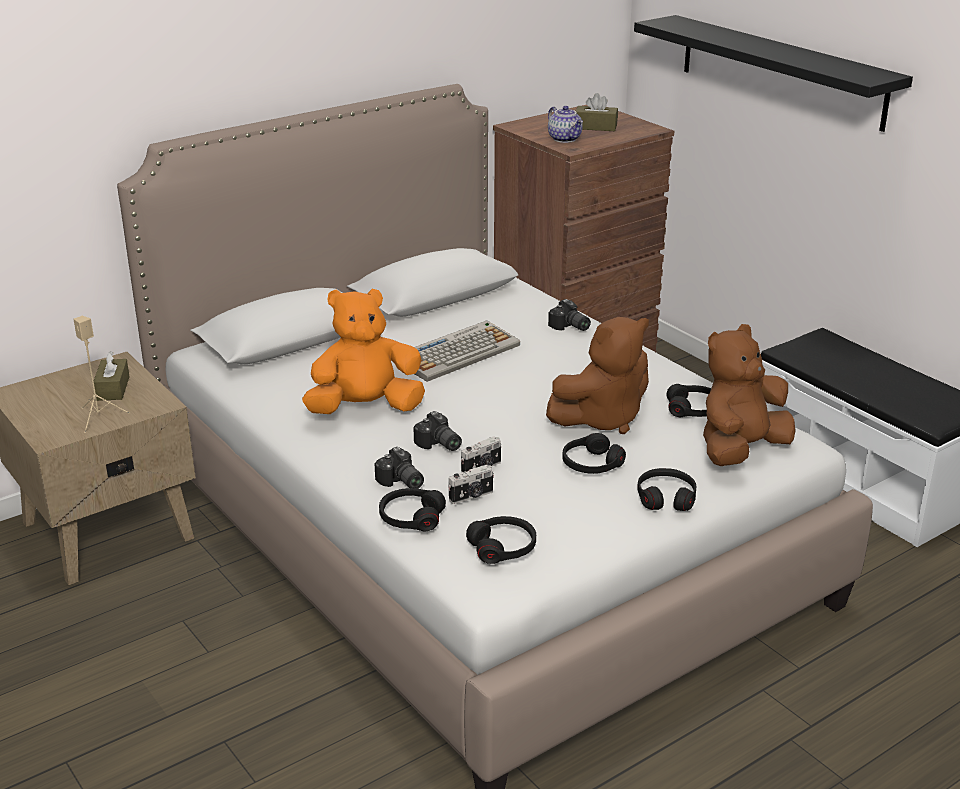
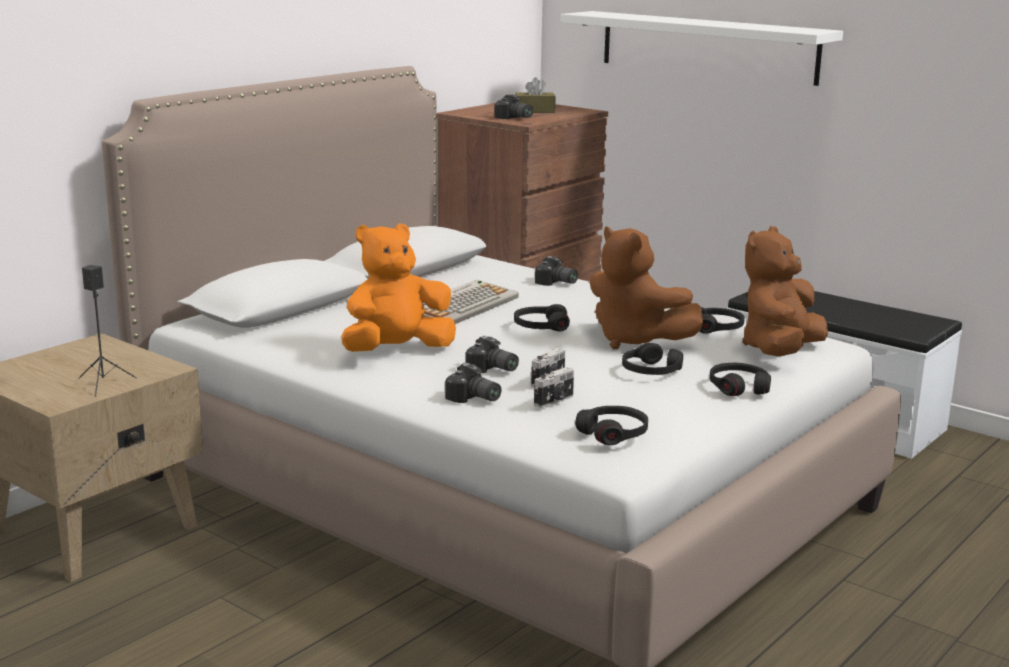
camera: 15 degrees left, 10 degrees down
(99, 417) = (104, 383): beige speaker -> black speaker
(113, 388) = (105, 361): brown tissue box -> none
(411, 517) = (504, 422): black headphones -> black headphones (541, 327)
(565, 139) = (514, 118): teapot -> camera
(602, 418) = (635, 340): brown plush toy -> brown plush toy turned 90 degrees clockwise
(781, 71) = (707, 47): black shelf -> white shelf

